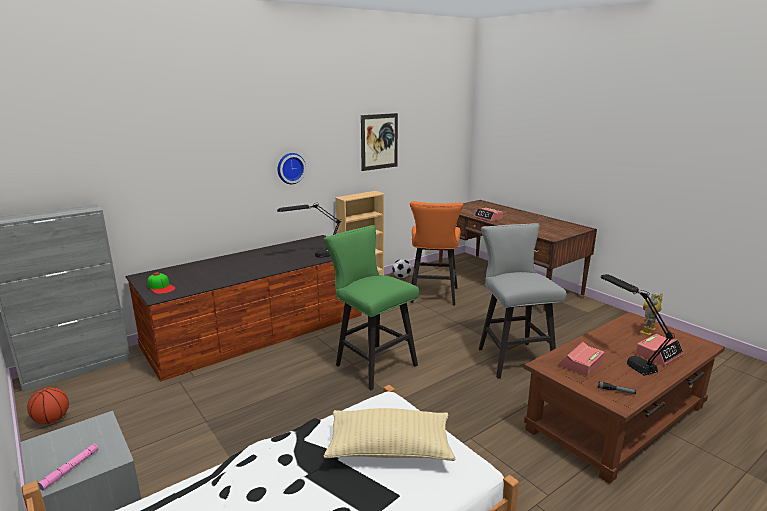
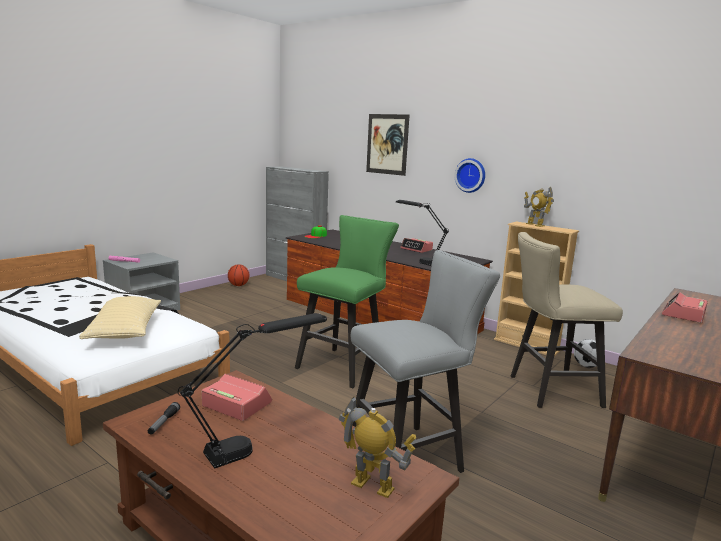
camera: 75 degrees right, 5 degrees down
(354, 195) = (535, 225): none -> toy robot
(379, 141) = (600, 164): picture -> picture (387, 144)
(433, 297) = (548, 390): orange stool -> beige stool
(658, 354) = (276, 481): alarm clock -> alarm clock (416, 249)

